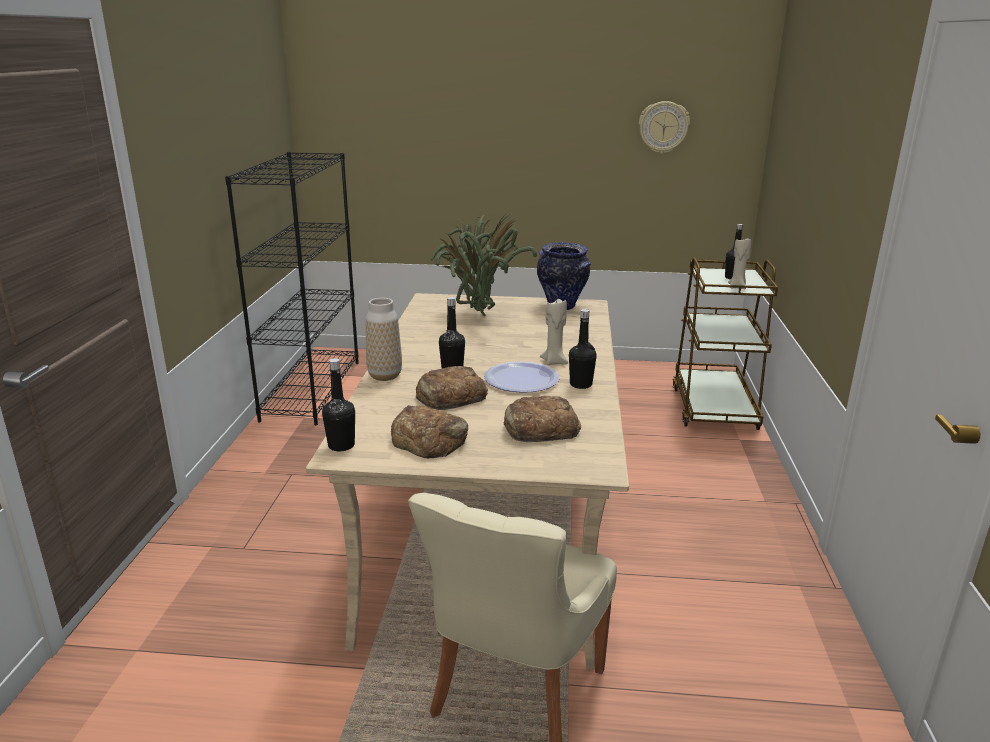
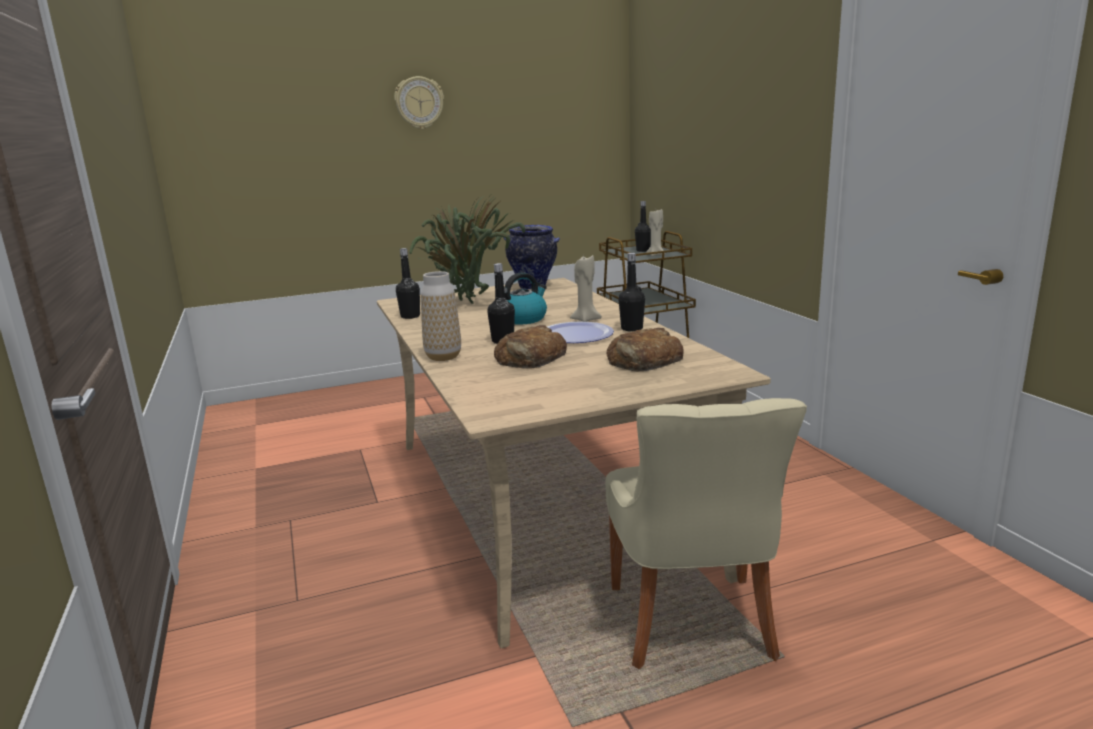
camera: 25 degrees left, 5 degrees down
(312, 389) = (241, 443): black bookcase -> none
(341, 445) = (482, 410): black bottle -> black bottle (410, 316)
(429, 440) = (560, 388): bread -> none
(502, 346) = (523, 319): none -> kettle
(663, 127) = (544, 129): wall clock -> wall clock (419, 103)

